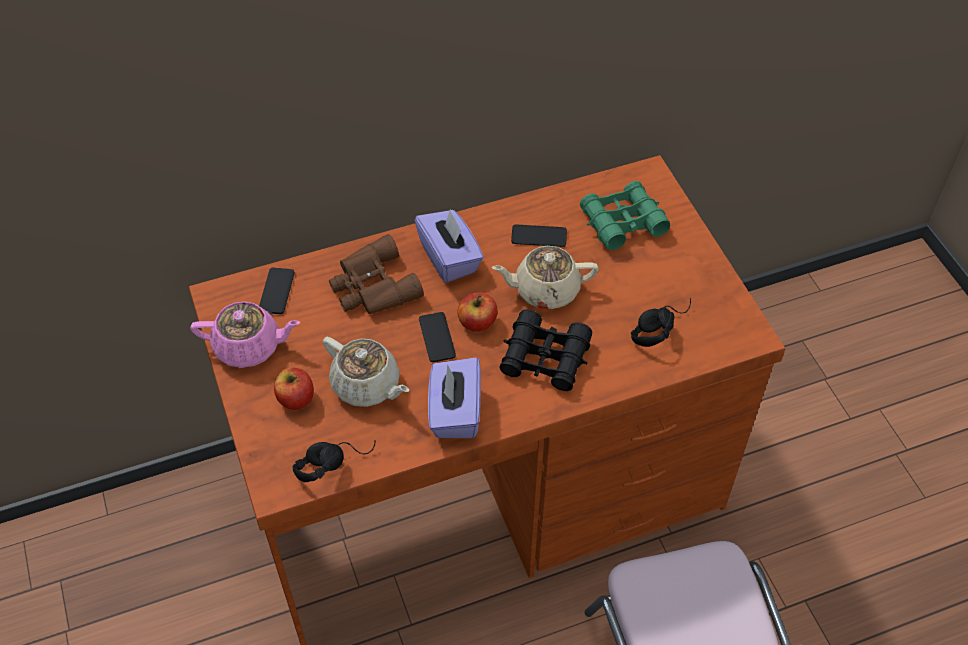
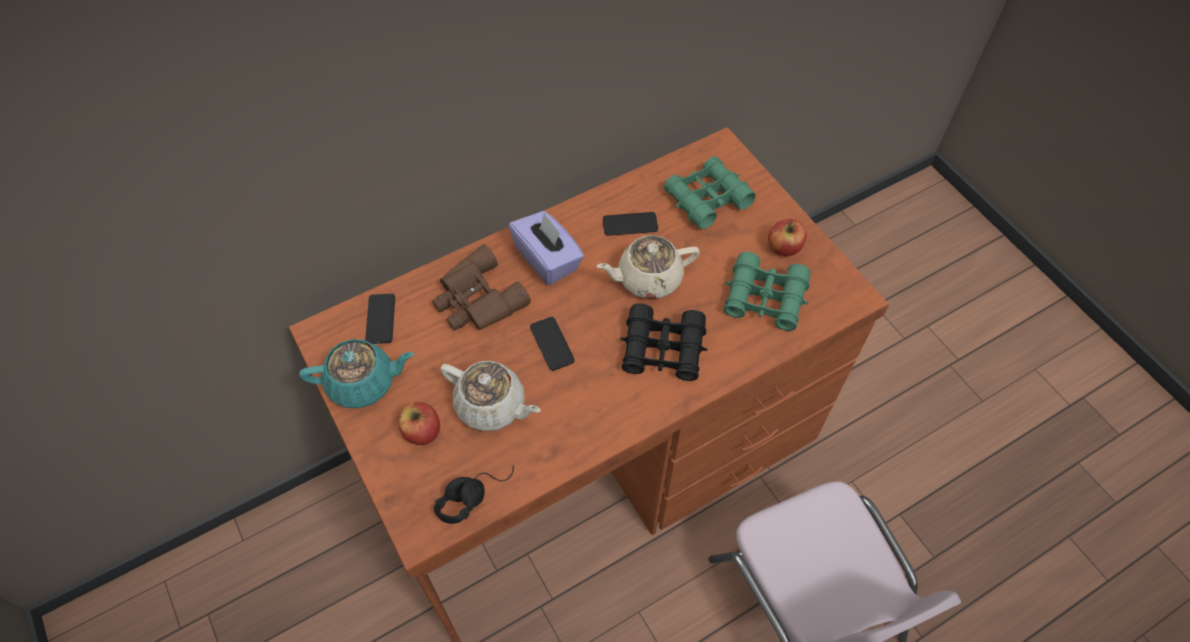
camera: 10 degrees left, 5 degrees up
(249, 347) = (363, 382): pink teapot -> turquoise teapot
(455, 412) = (586, 421): purple tissue box -> none
(477, 322) = (589, 322): apple -> apple (784, 247)
(658, 325) = (765, 298): black headphones -> green binoculars

